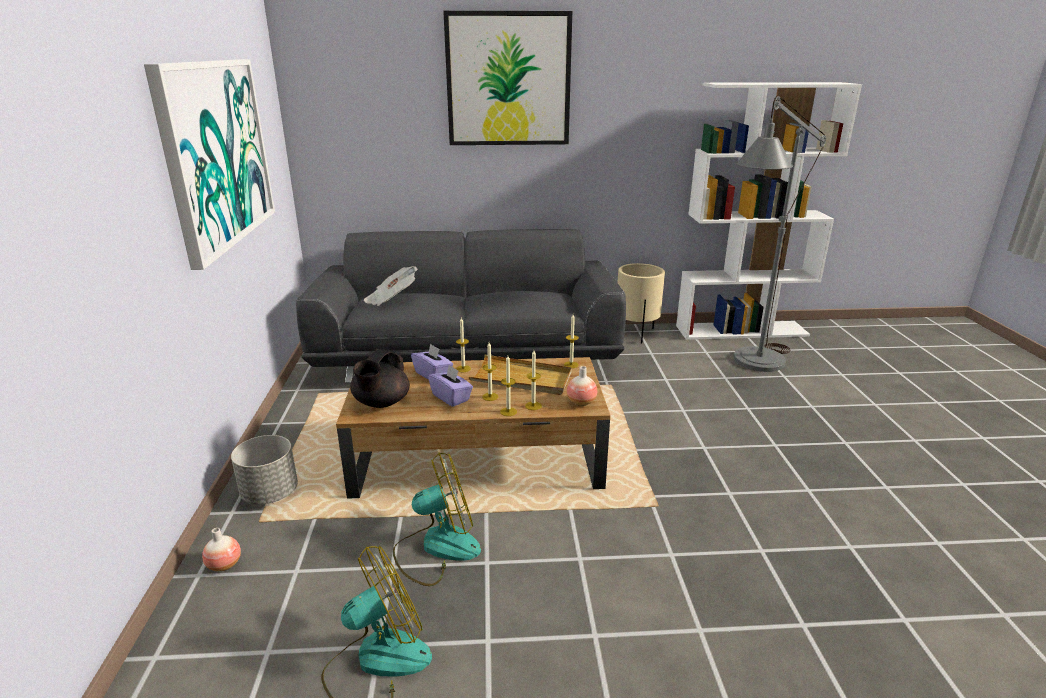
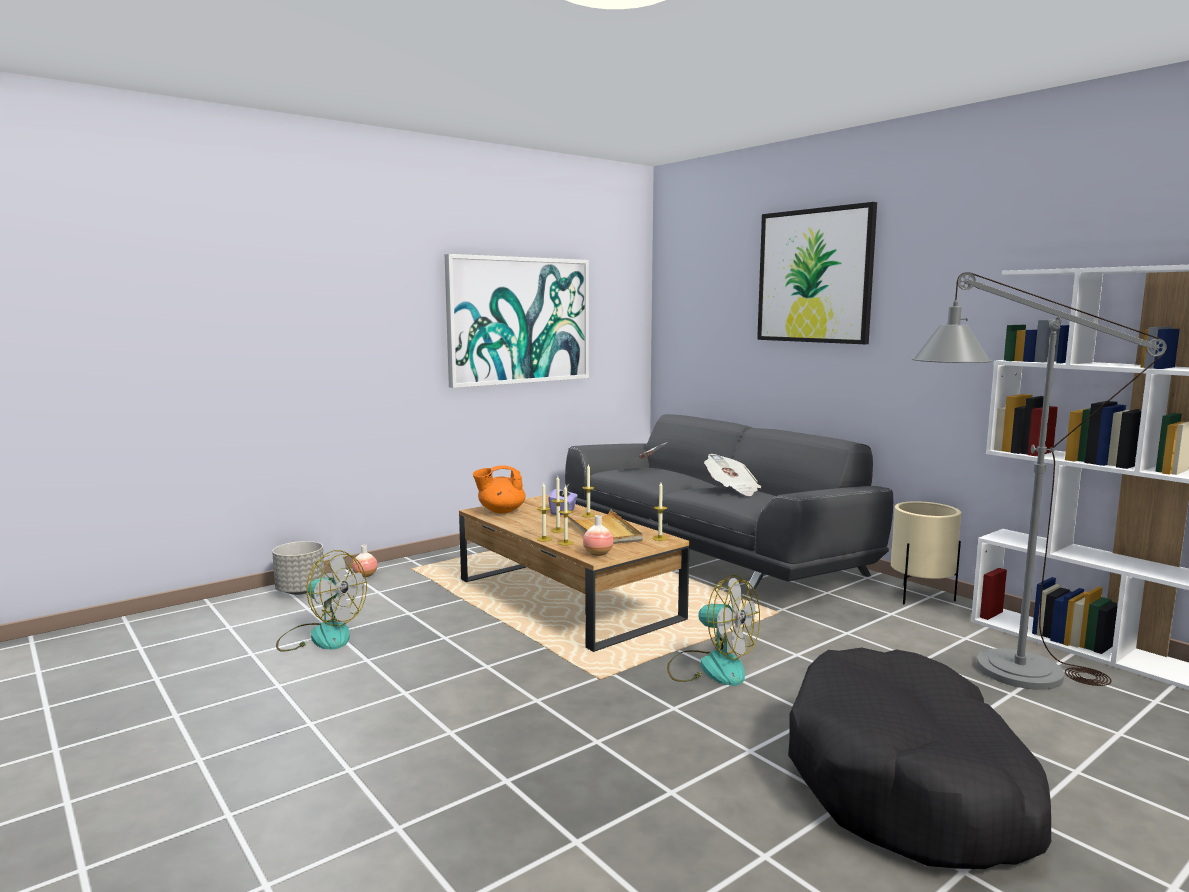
camera: 55 degrees right, 15 degrees down
(270, 493) = (441, 561): grey planter -> grey planter (301, 591)
(381, 403) = (500, 511): black teapot -> orange teapot
(437, 548) = (442, 619): fan -> fan (711, 667)
(451, 397) = (538, 522): purple tissue box -> none
(520, 297) = (732, 490): none -> newspaper
(871, 455) = (909, 784): none -> black dog bed

